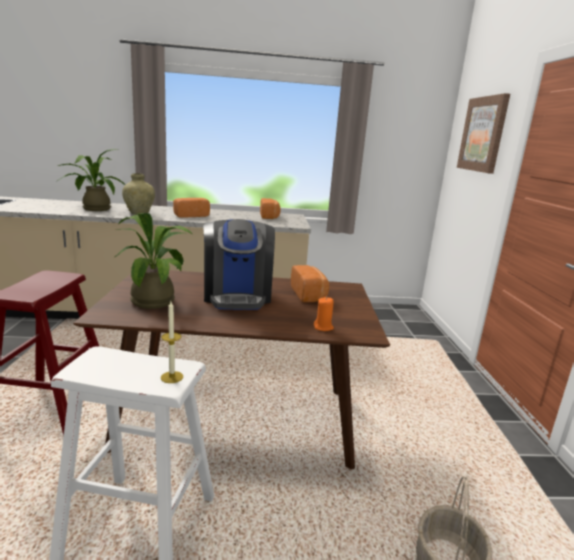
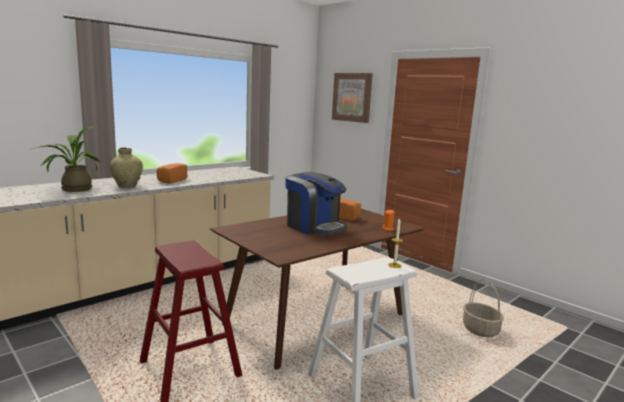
camera: 40 degrees left, 5 degrees down
(156, 300) = (282, 241): potted plant -> none
(270, 216) = (224, 171): bread -> none

